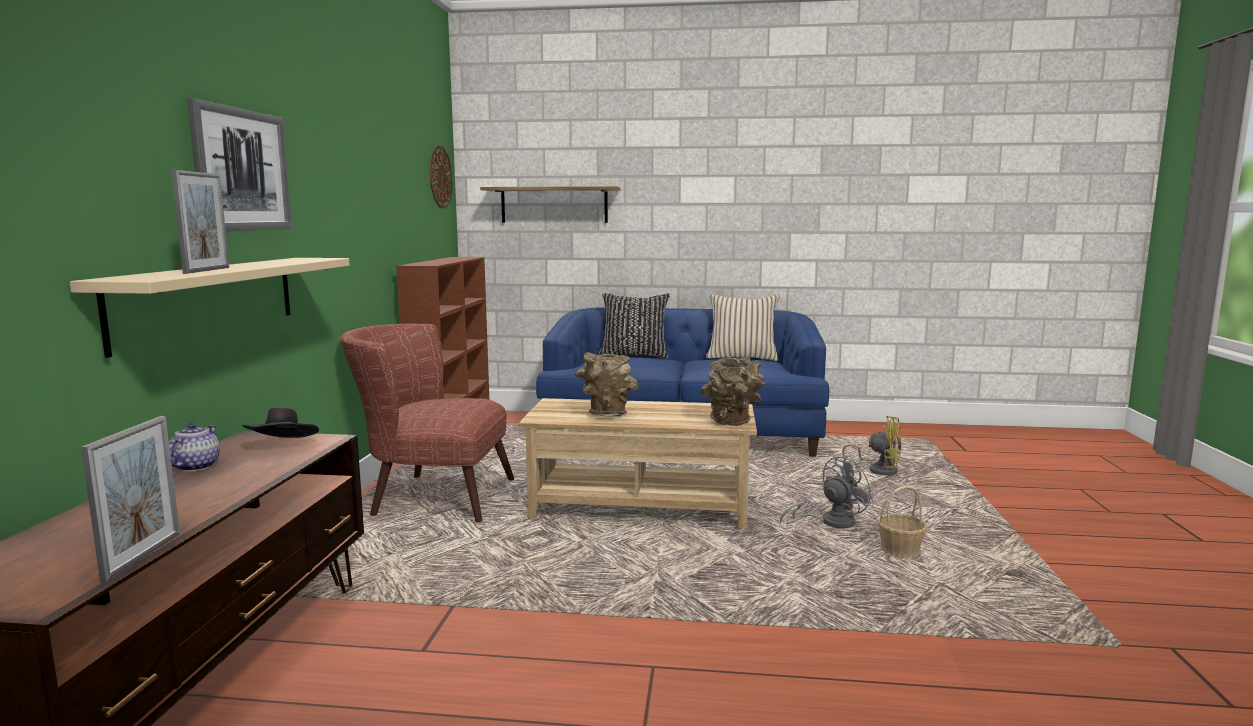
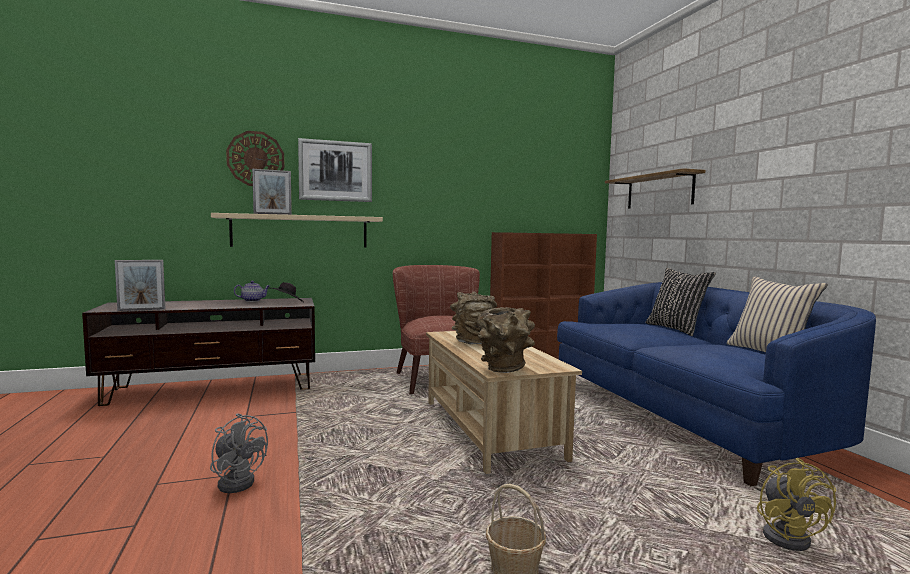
camera: 65 degrees right, 5 degrees down
(440, 177) = (578, 176): wall clock -> wall clock (255, 159)
(830, 522) = (552, 516): grey fan -> grey fan (238, 481)

